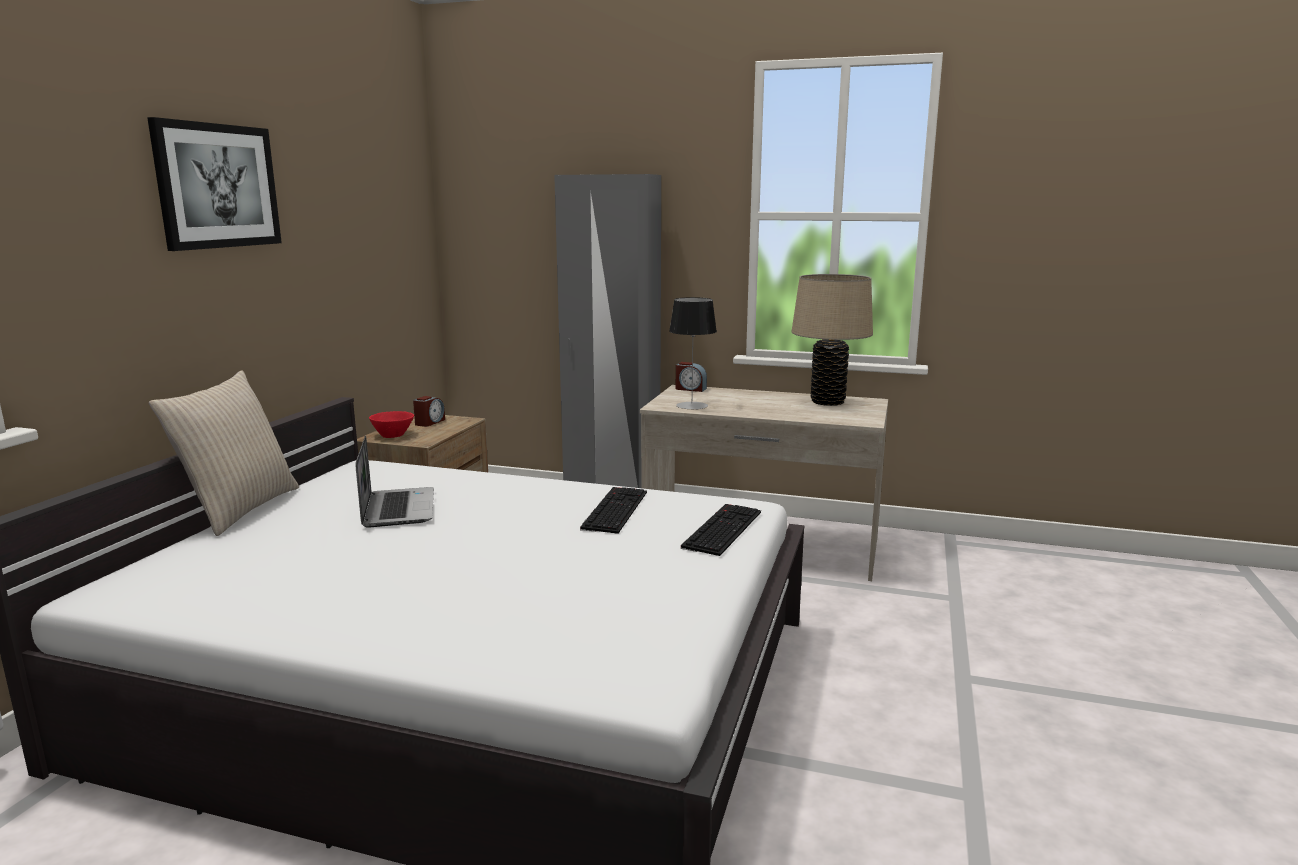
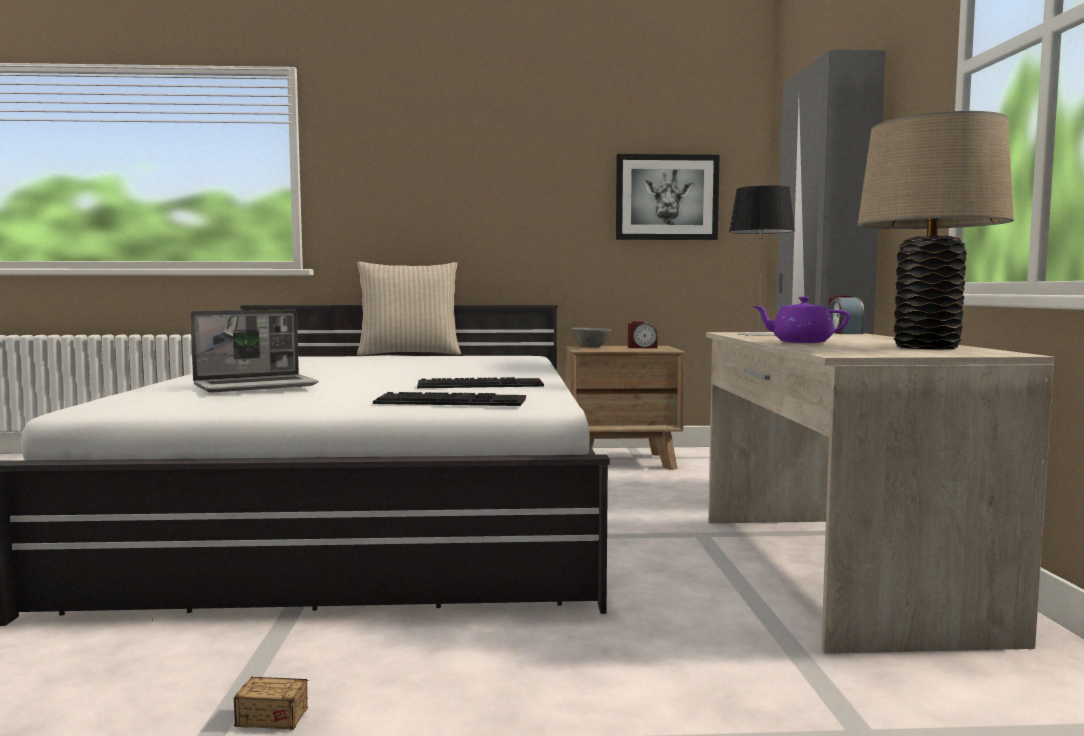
camera: 70 degrees right, 10 degrees down
(217, 186) = (481, 133): picture -> picture (666, 197)
(394, 435) = (591, 347): red bowl -> grey bowl
(397, 509) = (434, 364): laptop -> laptop (257, 386)
(771, 411) = (800, 342): none -> purple teapot
(926, 781) = (233, 717): none -> storage box

